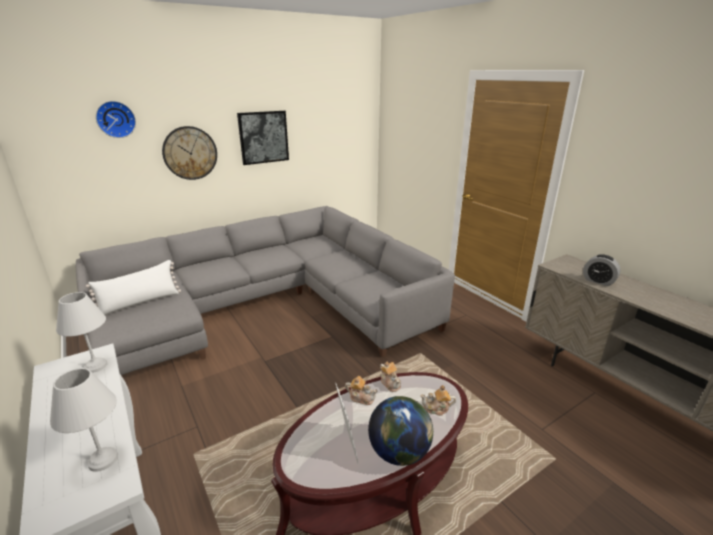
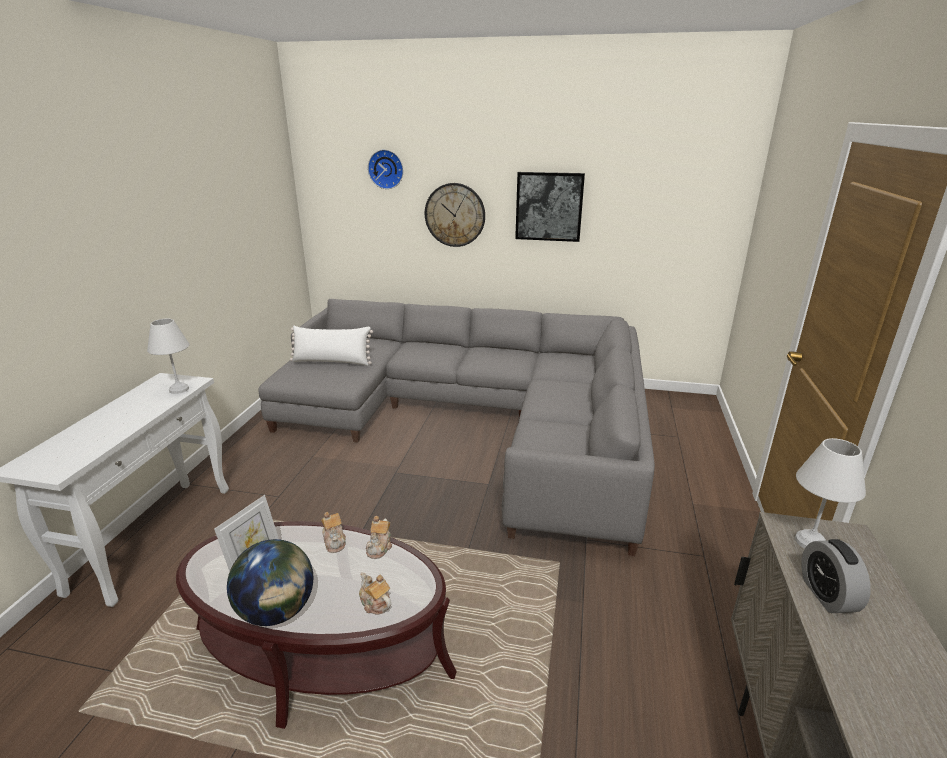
camera: 45 degrees right, 0 degrees up
(102, 461) = (80, 452): white table lamp -> white table lamp (810, 543)

